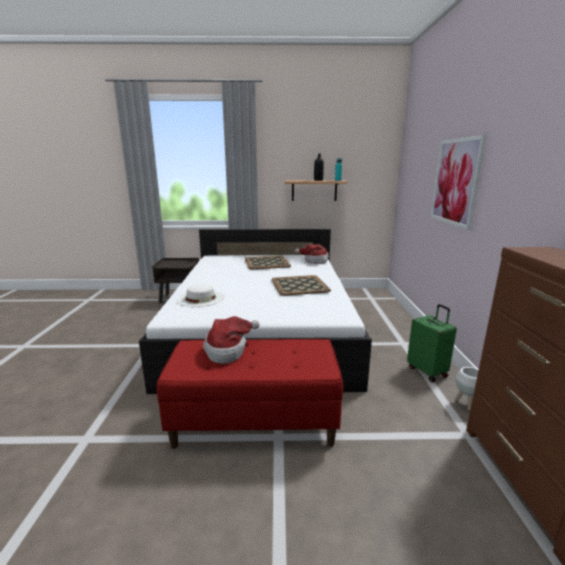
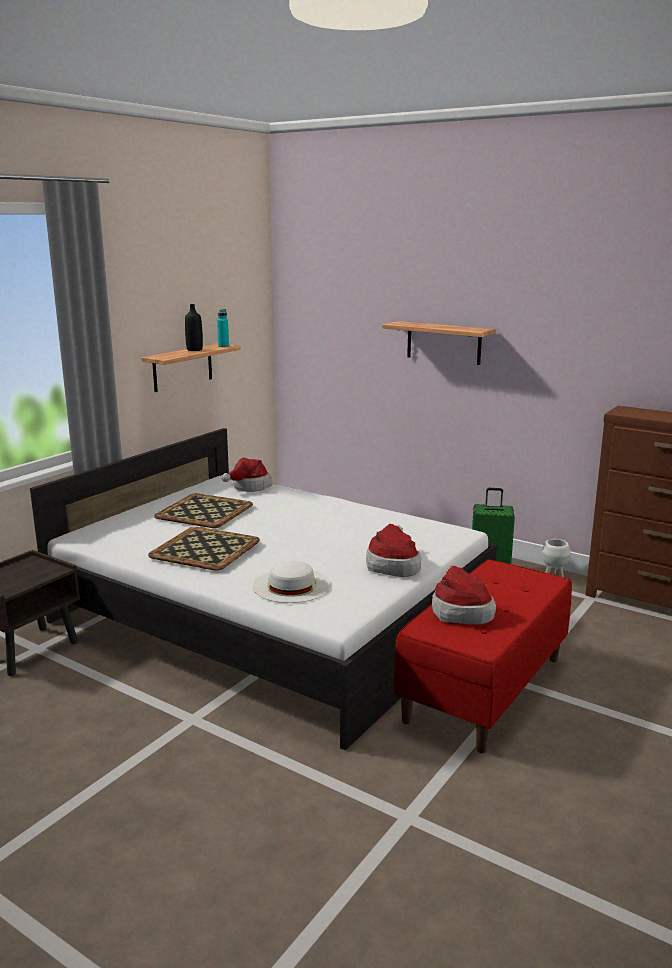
camera: 55 degrees left, 0 degrees up
(259, 312) = (393, 565): none -> hat
(299, 286) = (336, 522): tray -> tray (205, 549)
(455, 182) = (443, 342): picture -> shelf

